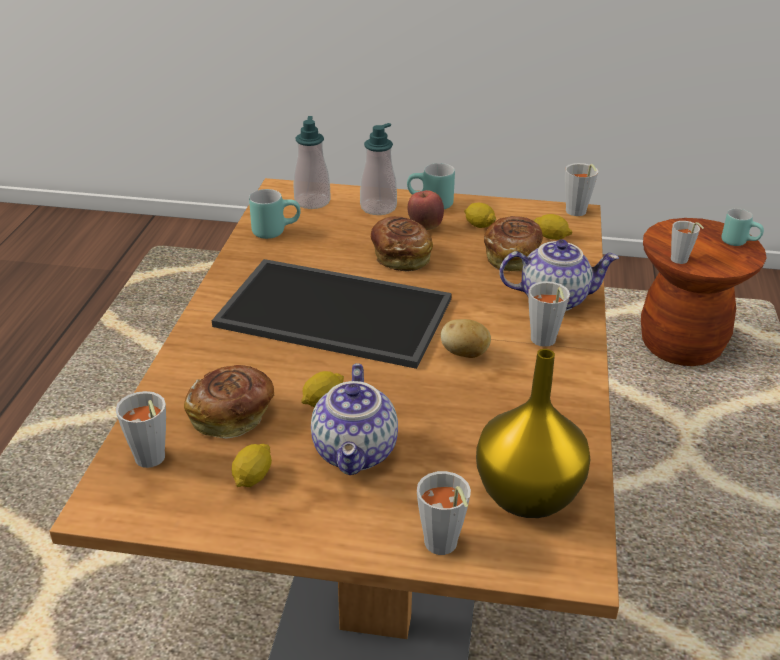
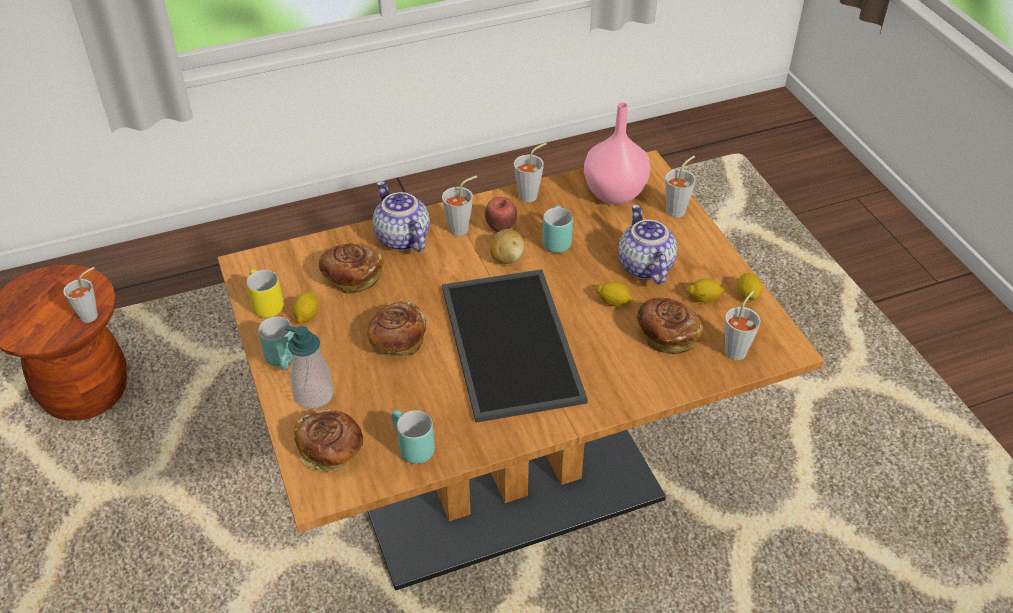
camera: 120 degrees left, 10 degrees up
(312, 201) = (331, 451): soap dispenser -> bread
(357, 453) = (643, 266): teapot -> teapot turned 75 degrees counterclockwise
(425, 227) = (332, 347): apple -> apple (500, 228)
(511, 210) = (263, 305): none -> yellow mug
(525, 495) = (614, 194): yellow vase -> pink vase
(551, 237) = (301, 266): lemon -> lemon (747, 294)
(577, 213) = (245, 264): grey cup -> grey cup (531, 194)
(739, 242) = (33, 284): turquoise mug -> turquoise mug (554, 240)

